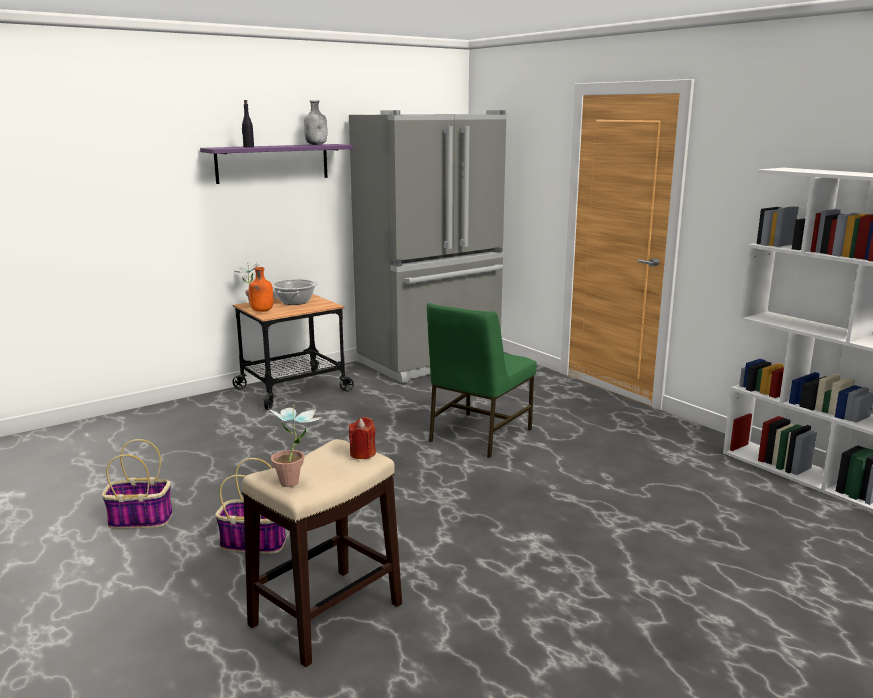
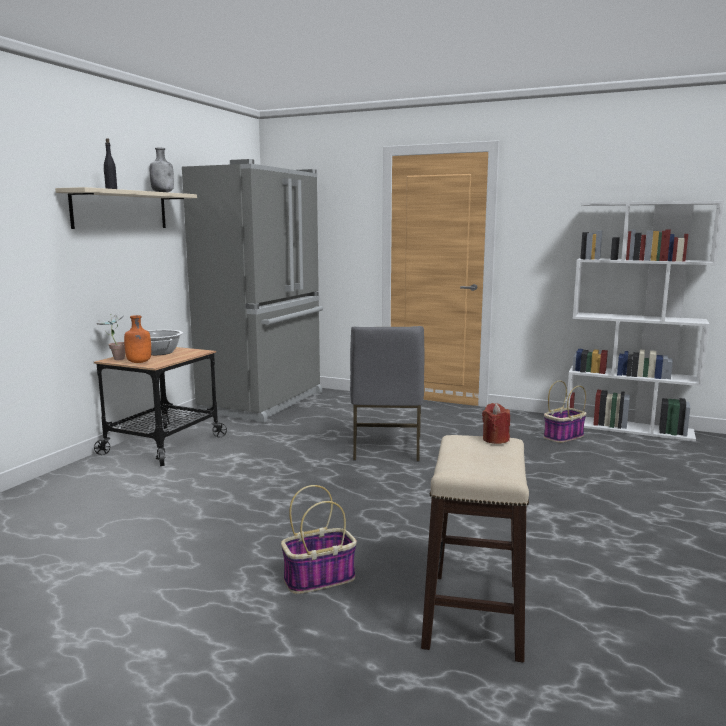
camera: 30 degrees left, 5 degrees down
(139, 520) = (162, 595): basket -> basket (563, 437)
(272, 163) = (120, 210): purple shelf -> beige shelf
(296, 482) = (494, 469): potted plant -> none
(478, 435) = (386, 448): green chair -> grey chair

